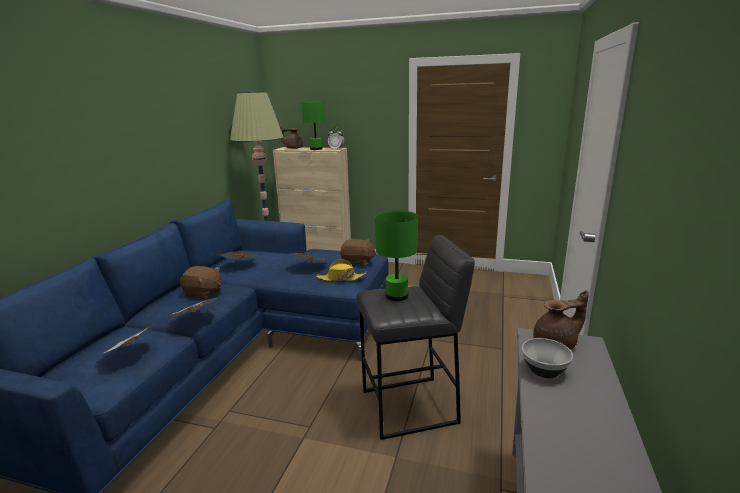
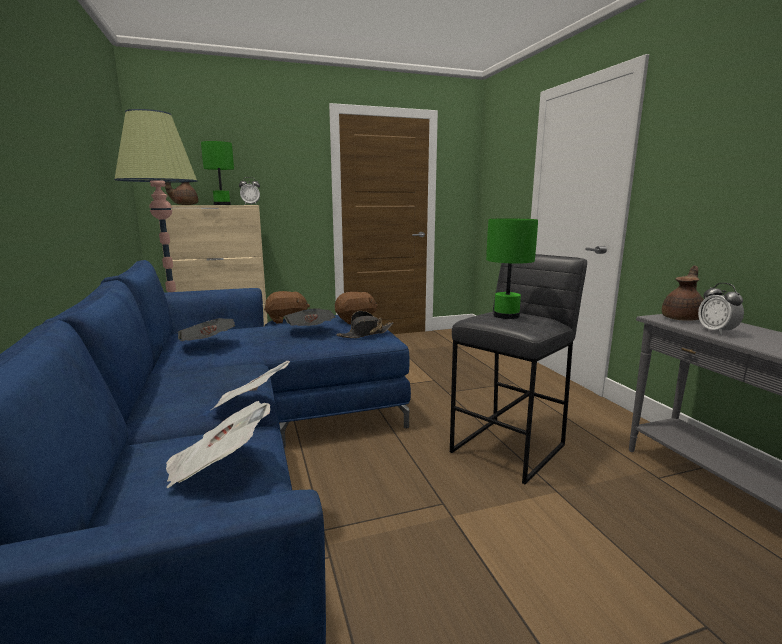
camera: 35 degrees left, 5 degrees down
(203, 294) = (207, 379): brown plush toy -> brown plush toy (287, 320)
(341, 278) = (365, 334): yellow hat -> black hat
(544, 371) = (716, 331): bowl -> alarm clock

